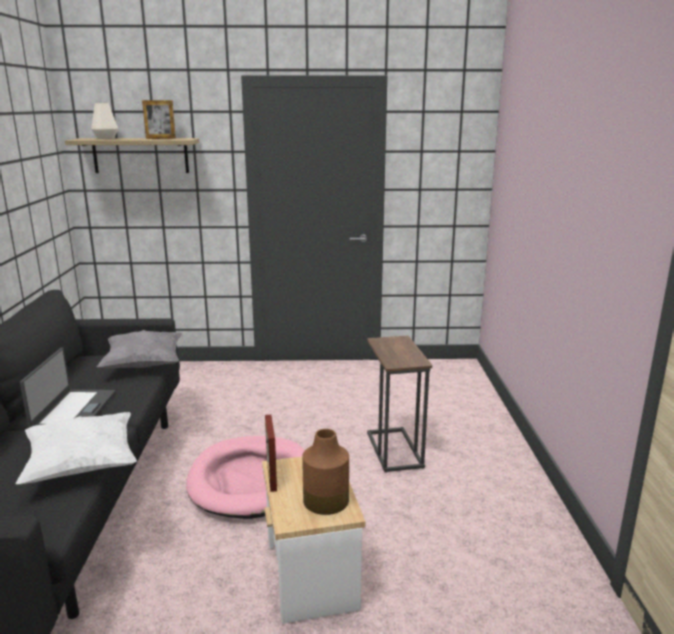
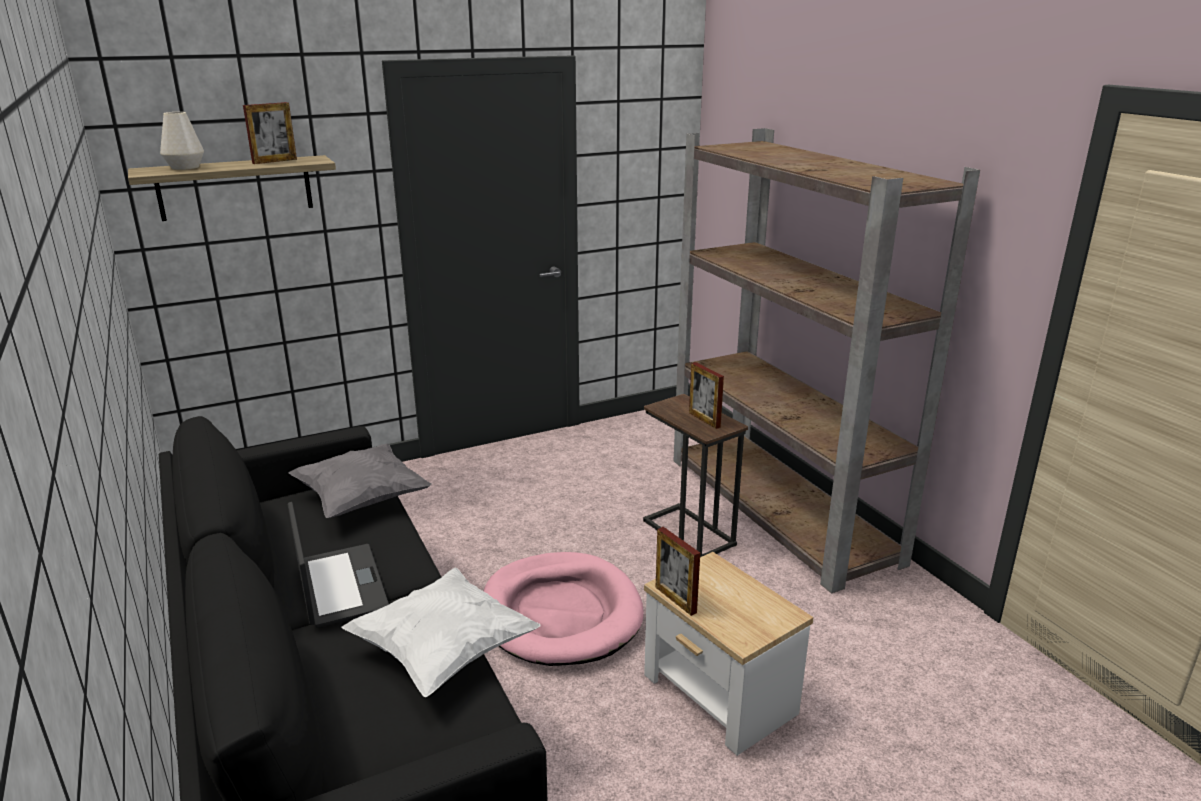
camera: 25 degrees left, 5 degrees up
(325, 500) = (755, 607): brown vase -> none
(402, 354) = (704, 420): none -> picture frame
(485, 450) = (779, 508): none -> brown bookcase

